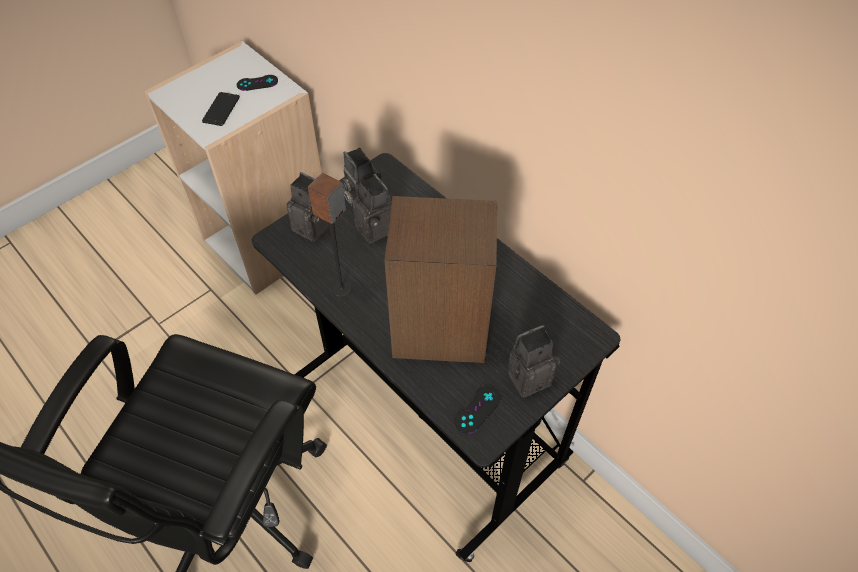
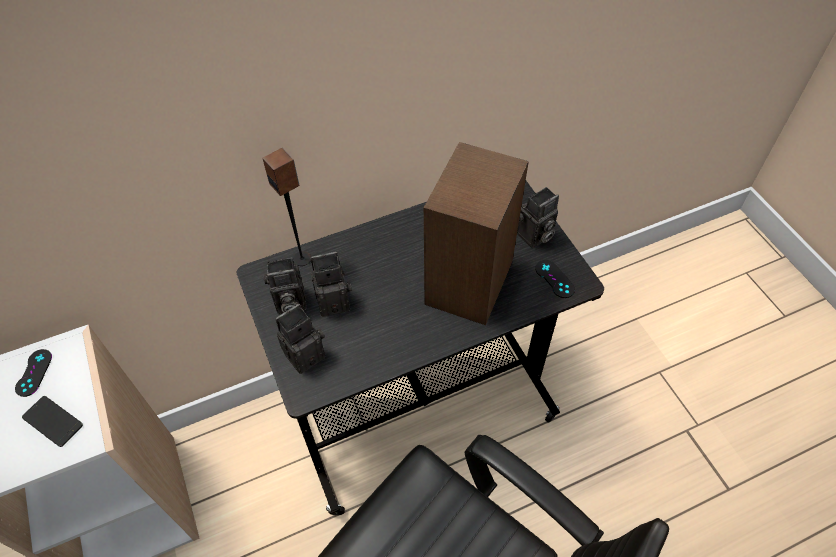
camera: 70 degrees left, 0 degrees up
(342, 289) = (394, 346): speaker -> speaker (302, 258)
(529, 376) = (533, 236): camera -> camera turned 120 degrees counterclockwise

